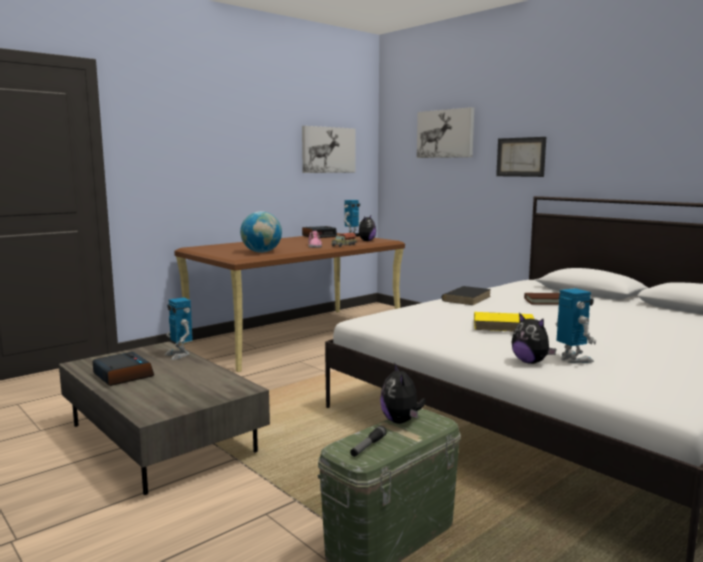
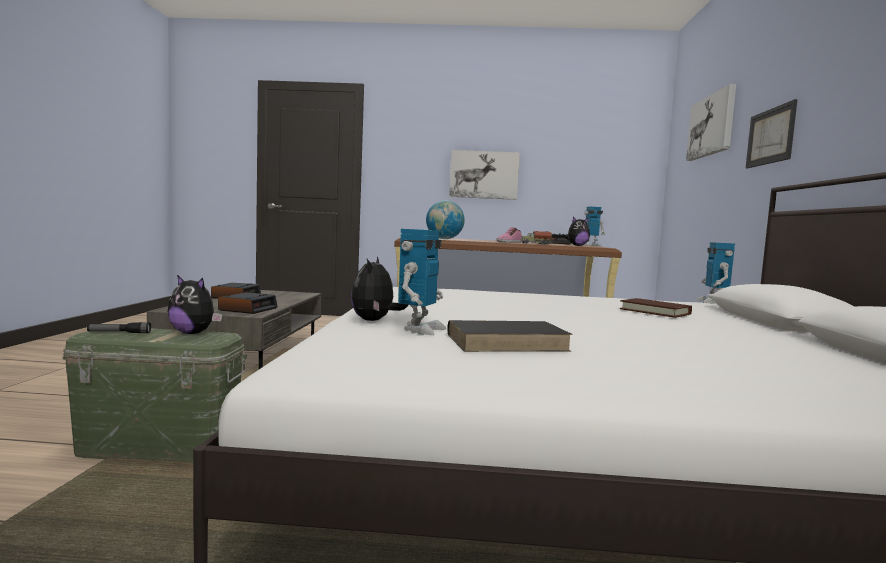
camera: 45 degrees right, 5 degrees down
(179, 355) = (297, 297): toy robot -> toy robot (712, 302)
(212, 385) = (248, 309): none -> alarm clock
(328, 150) = (591, 158): picture -> picture (484, 175)
(401, 421) = (193, 333): plush toy -> plush toy turned 105 degrees counterclockwise
(466, 298) = (566, 296): black book -> black book (507, 342)
(504, 325) = (486, 305): yellow book -> none

